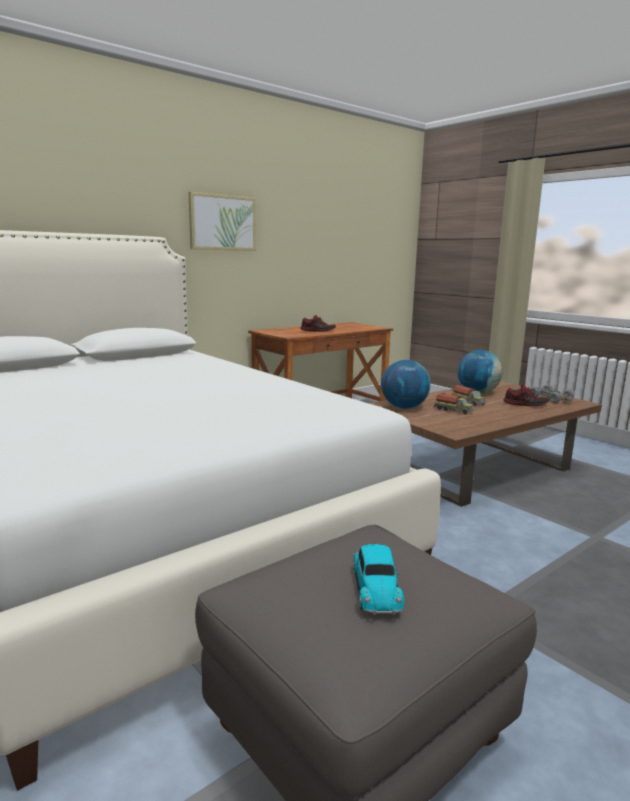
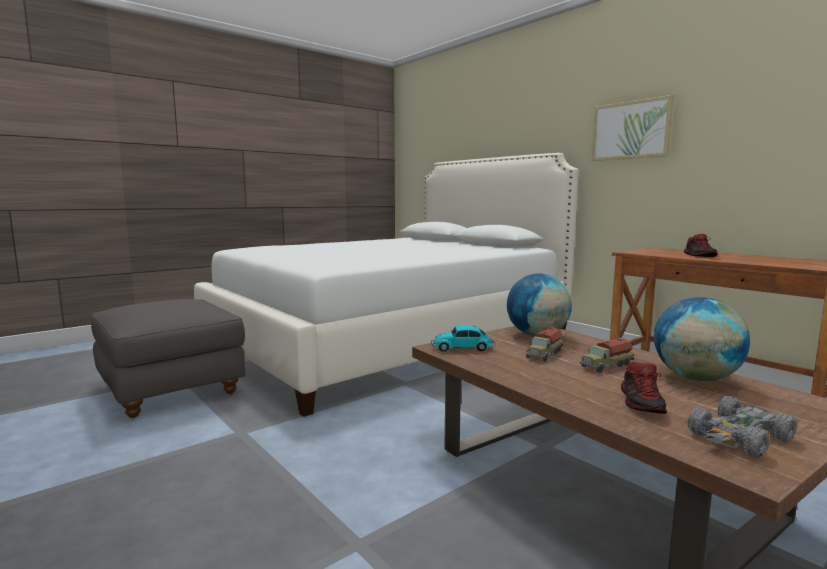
camera: 90 degrees right, 5 degrees down
(375, 586) = (156, 305): toy car -> toy car (464, 348)

